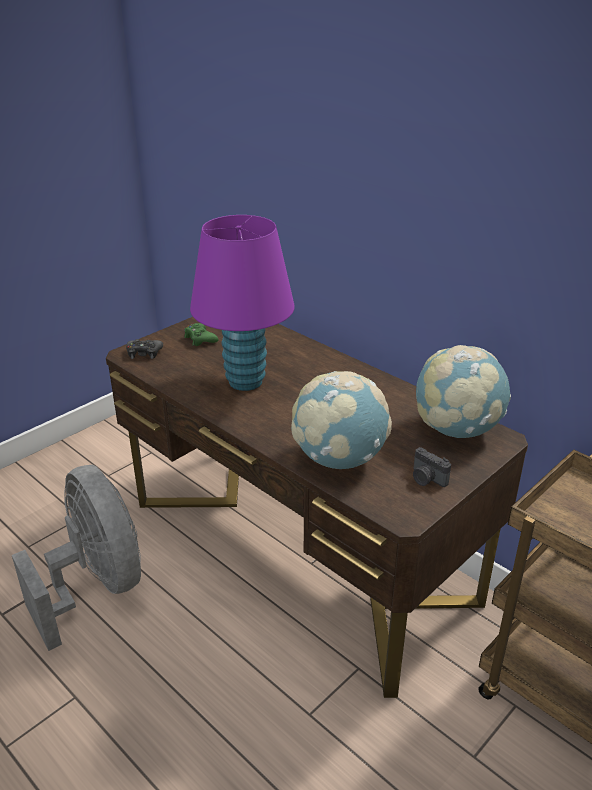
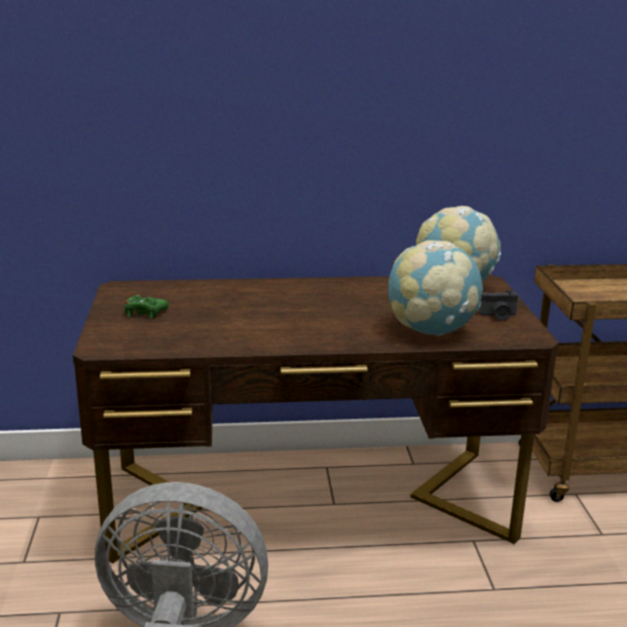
camera: 50 degrees left, 10 degrees down
(144, 353) = (116, 341): black game controller -> none
(245, 381) = (257, 321): purple table lamp -> none

